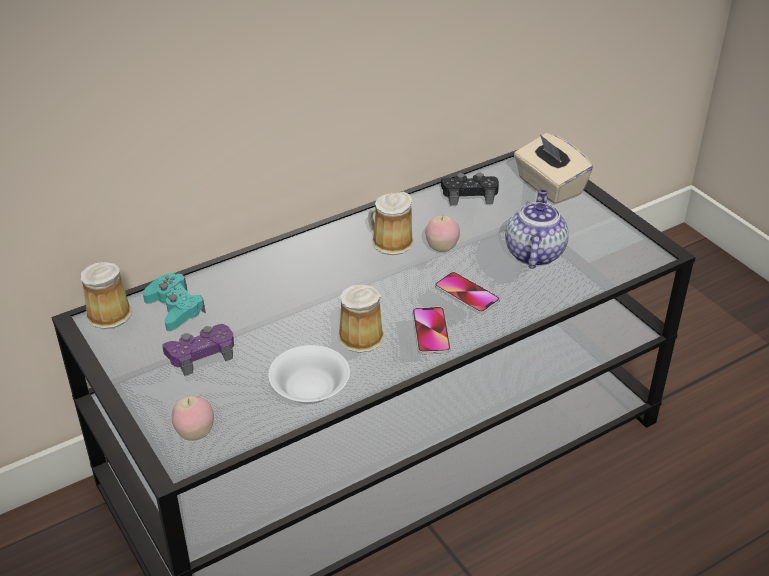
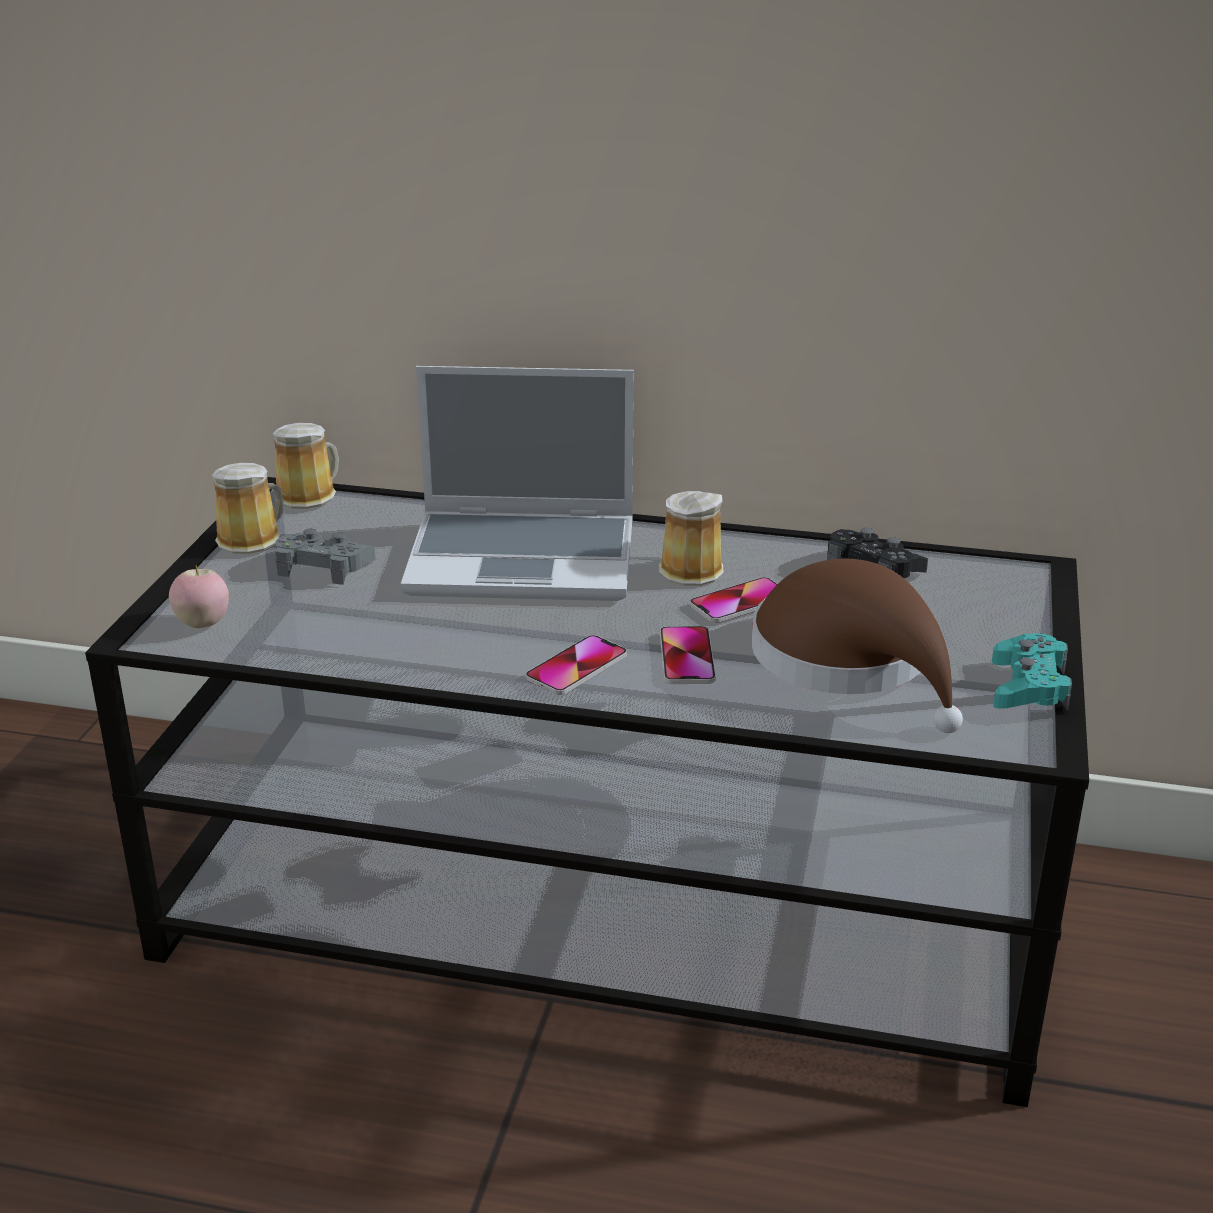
camera: 45 degrees right, 10 degrees down
(175, 308) = (371, 520): turquoise game controller -> turquoise game controller (1028, 686)
(201, 354) = (324, 567): purple game controller -> grey game controller
(301, 283) = (525, 558): none -> laptop
(309, 389) = (363, 648): white bowl -> none
(361, 335) = (499, 632): mug -> mug (252, 539)
(442, 248) = (740, 602): apple -> phone
(533, 253) = (851, 661): teapot -> brown hat
(549, 187) = (1002, 608): beige tissue box -> none

